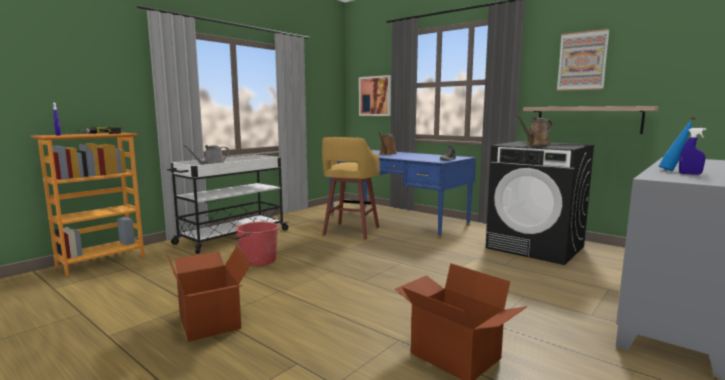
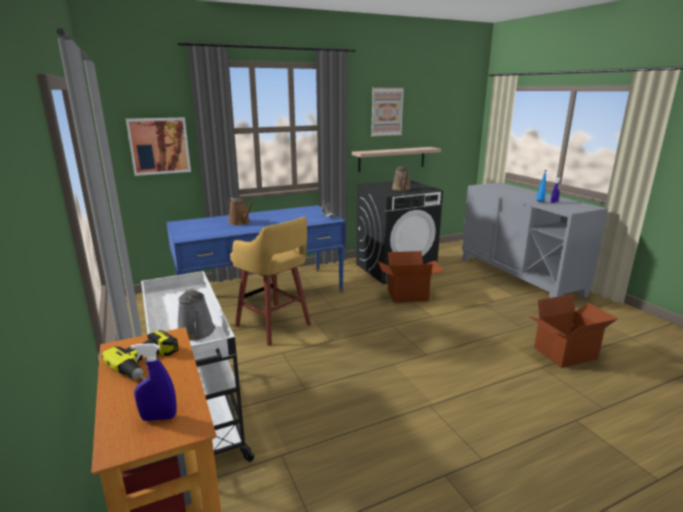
camera: 65 degrees left, 10 degrees up
(211, 321) = (493, 463): cardboard box -> cardboard box (407, 295)
(258, 260) = (325, 407): red bucket -> none

